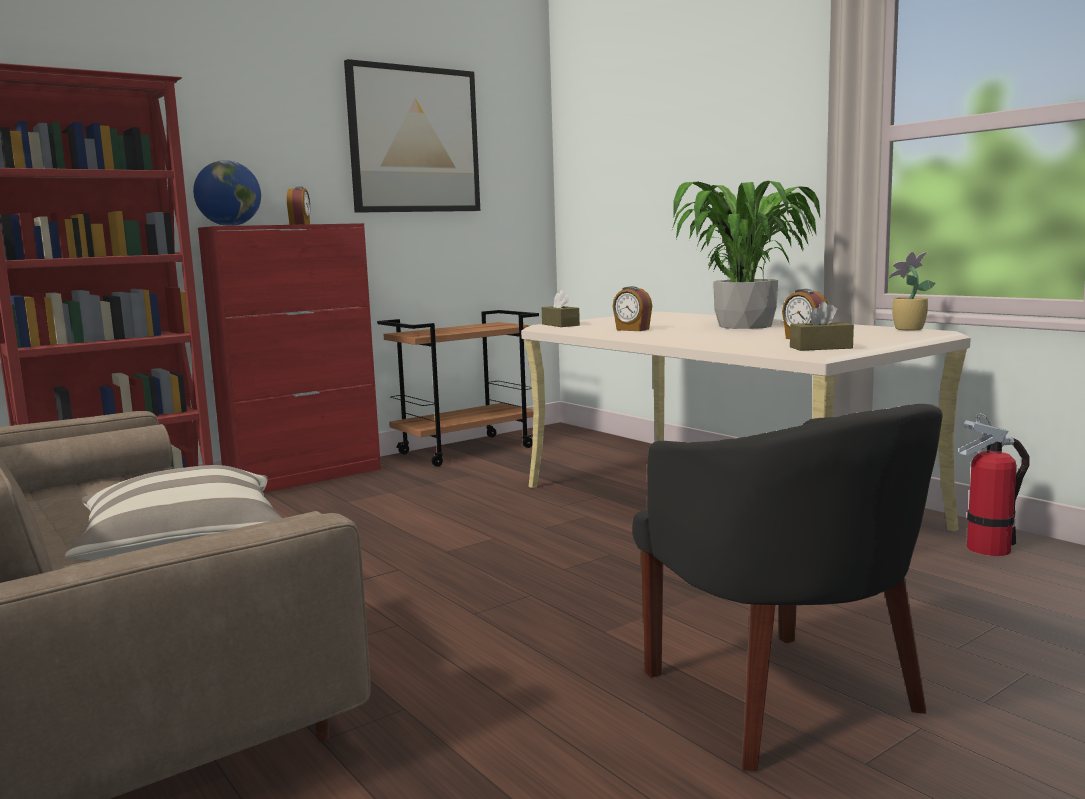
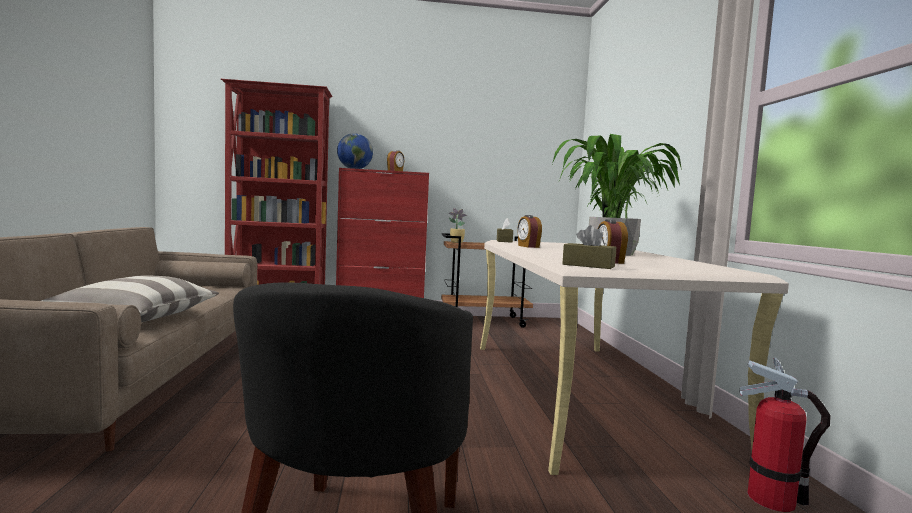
camera: 30 degrees right, 5 degrees down
(414, 140) = (480, 127): picture -> none
(907, 329) = (730, 269): potted plant -> potted plant (456, 242)

